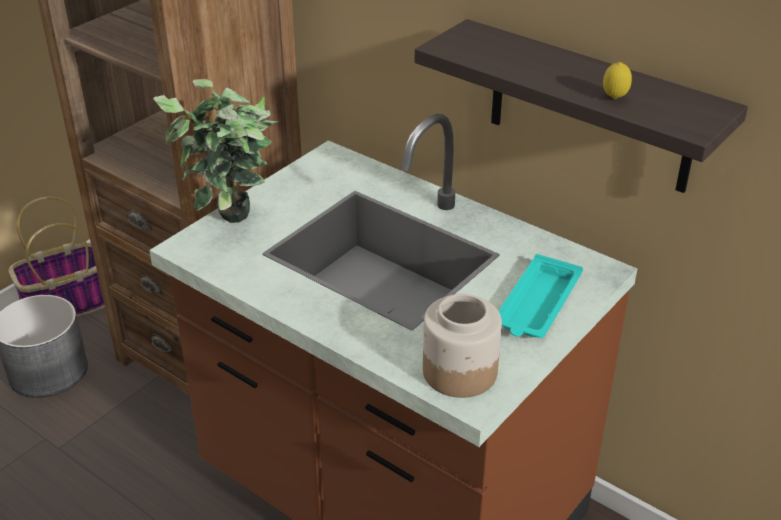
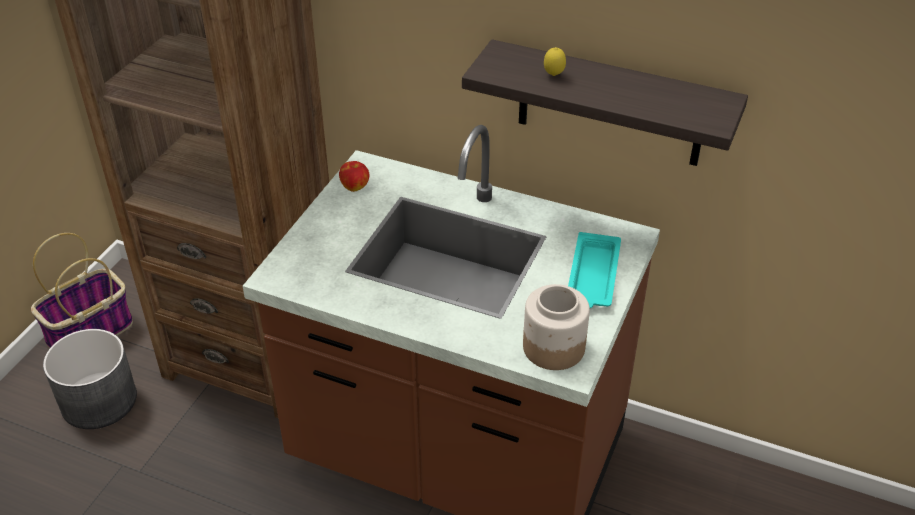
camera: 15 degrees left, 5 degrees up
(233, 228) = (308, 252): potted plant -> none
(311, 174) = (355, 187): none -> apple
(614, 98) = (645, 104): lemon -> lemon (553, 75)

